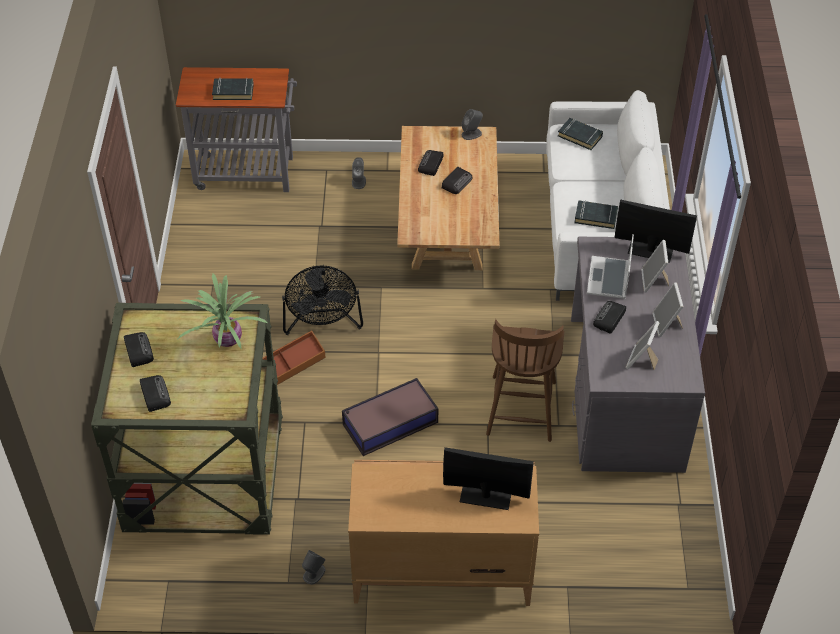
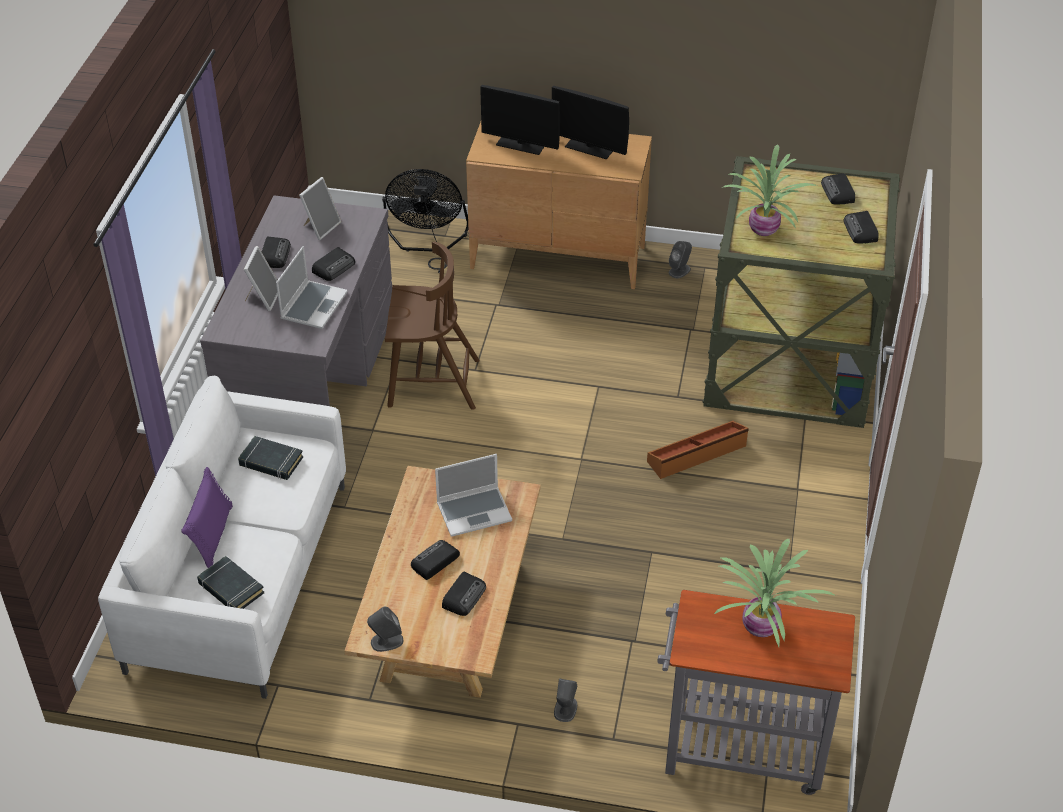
camera: 170 degrees left, 5 degrees down
(233, 91) = (762, 628): black book -> potted plant
(319, 320) = (648, 506): black fan -> black fan (428, 244)
(389, 423) = (583, 384): storage box -> none
(439, 218) = (474, 511): none -> laptop
(521, 405) = (431, 383): brown chair -> brown chair turned 75 degrees clockwise
(610, 166) = (211, 535): none -> purple pillow
(650, 251) = (248, 329): monitor -> monitor (590, 147)
(667, 324) = (275, 255): picture frame -> radio

